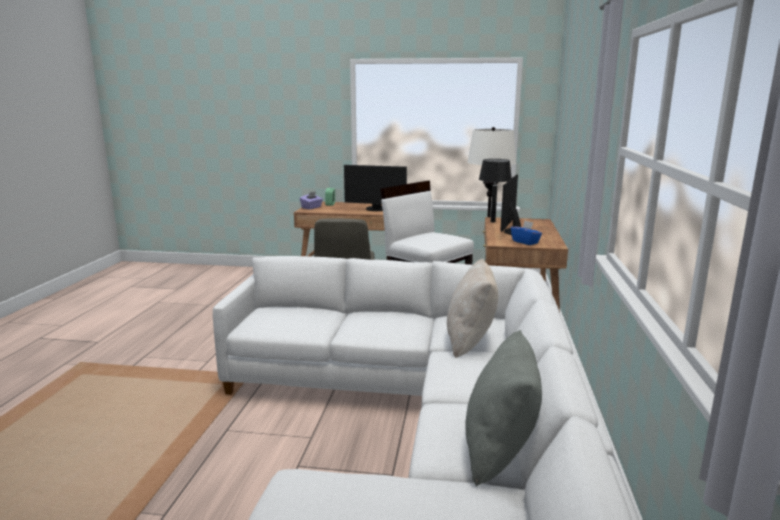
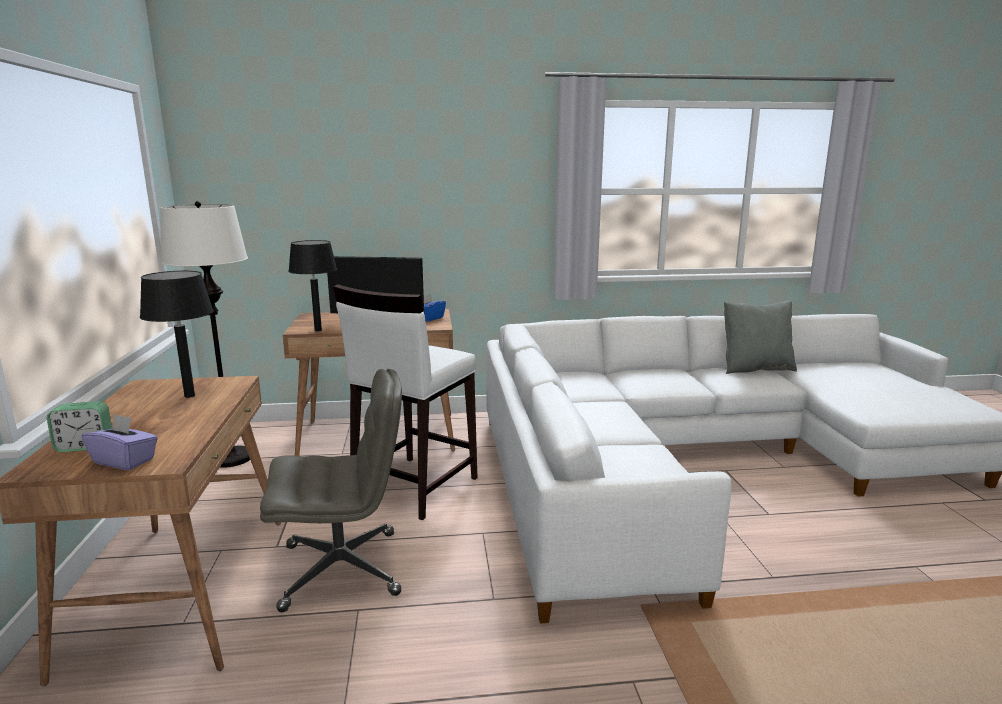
camera: 105 degrees left, 0 degrees up
(376, 209) = (189, 395): monitor -> black table lamp
(470, 341) = (605, 381): beige pillow -> none

